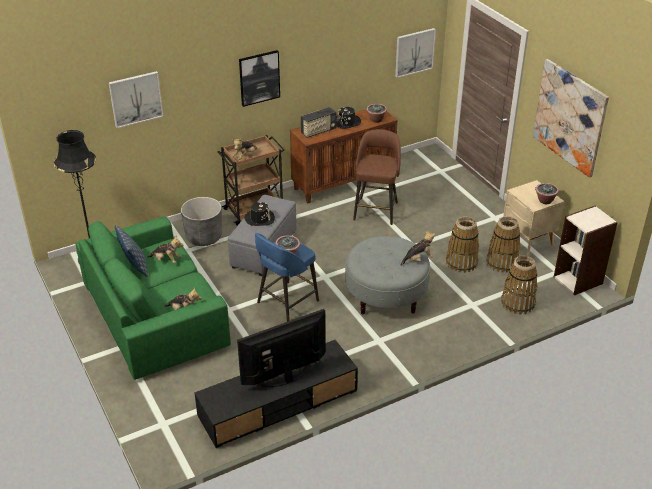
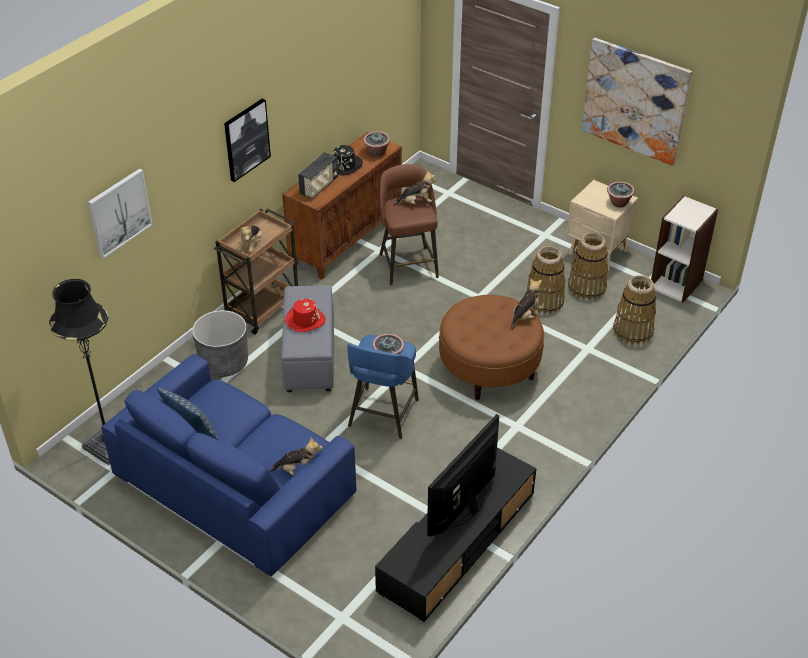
camera: 25 degrees left, 5 degrees up
(155, 314) = (235, 484): green sofa -> blue sofa
(167, 260) = (229, 411): plush toy -> plush toy (416, 202)
(259, 218) = (305, 320): black hat -> red hat
(385, 296) = (489, 369): grey ottoman -> brown ottoman
(414, 52) = (394, 56): picture -> none

